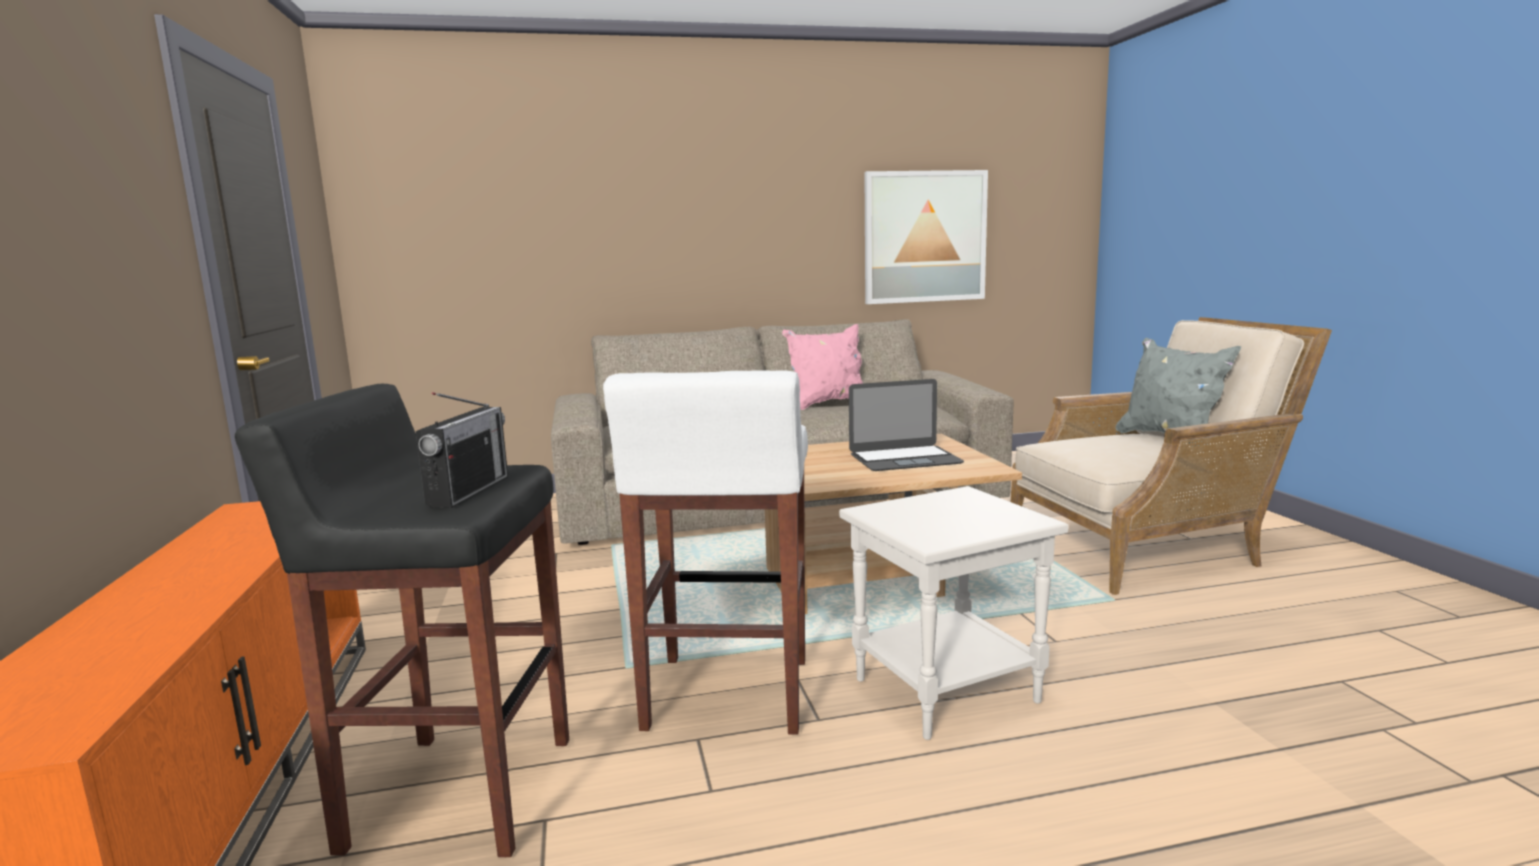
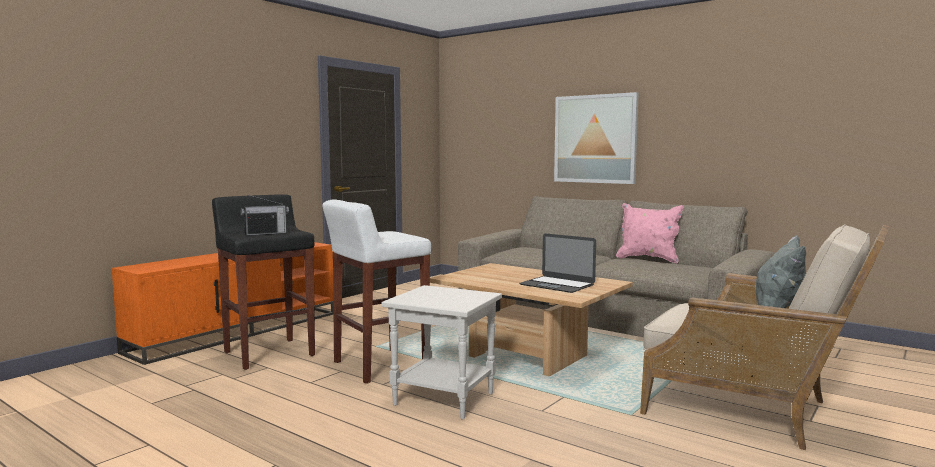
camera: 50 degrees right, 5 degrees down
(925, 237) = (779, 143): picture -> picture (595, 139)

